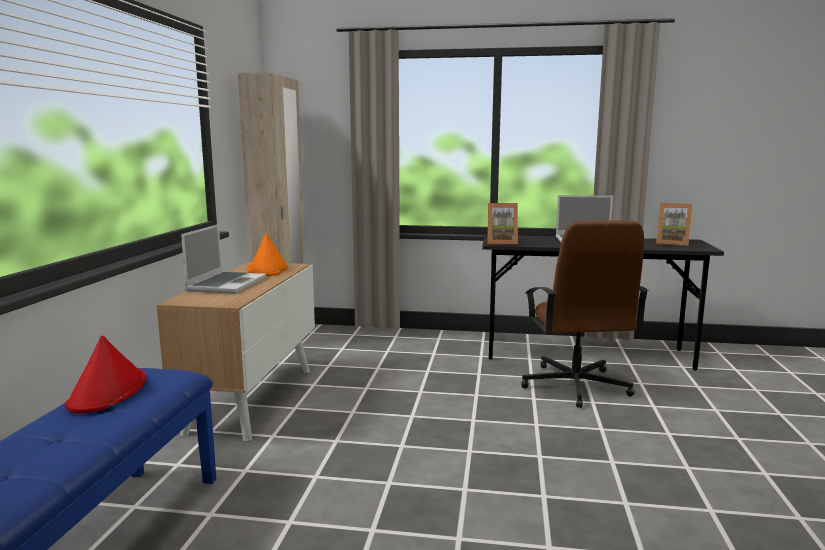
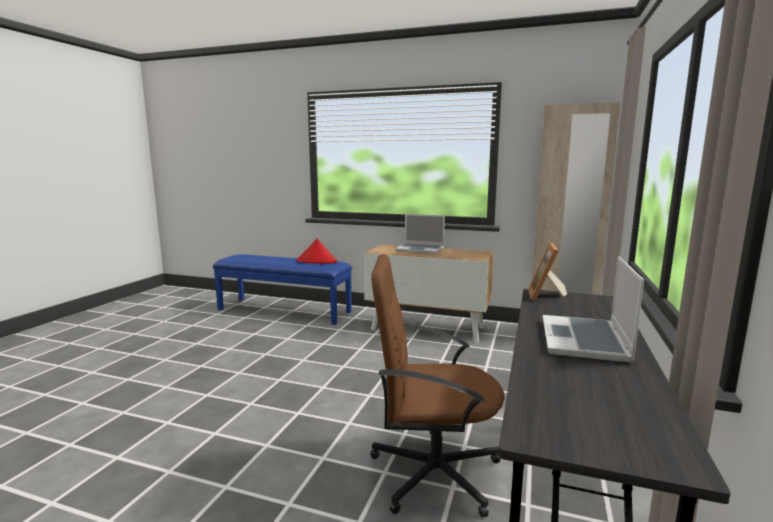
camera: 100 degrees right, 0 degrees up
(268, 269) = (464, 254): orange hat -> none
(672, 243) = (605, 415): picture frame -> none

